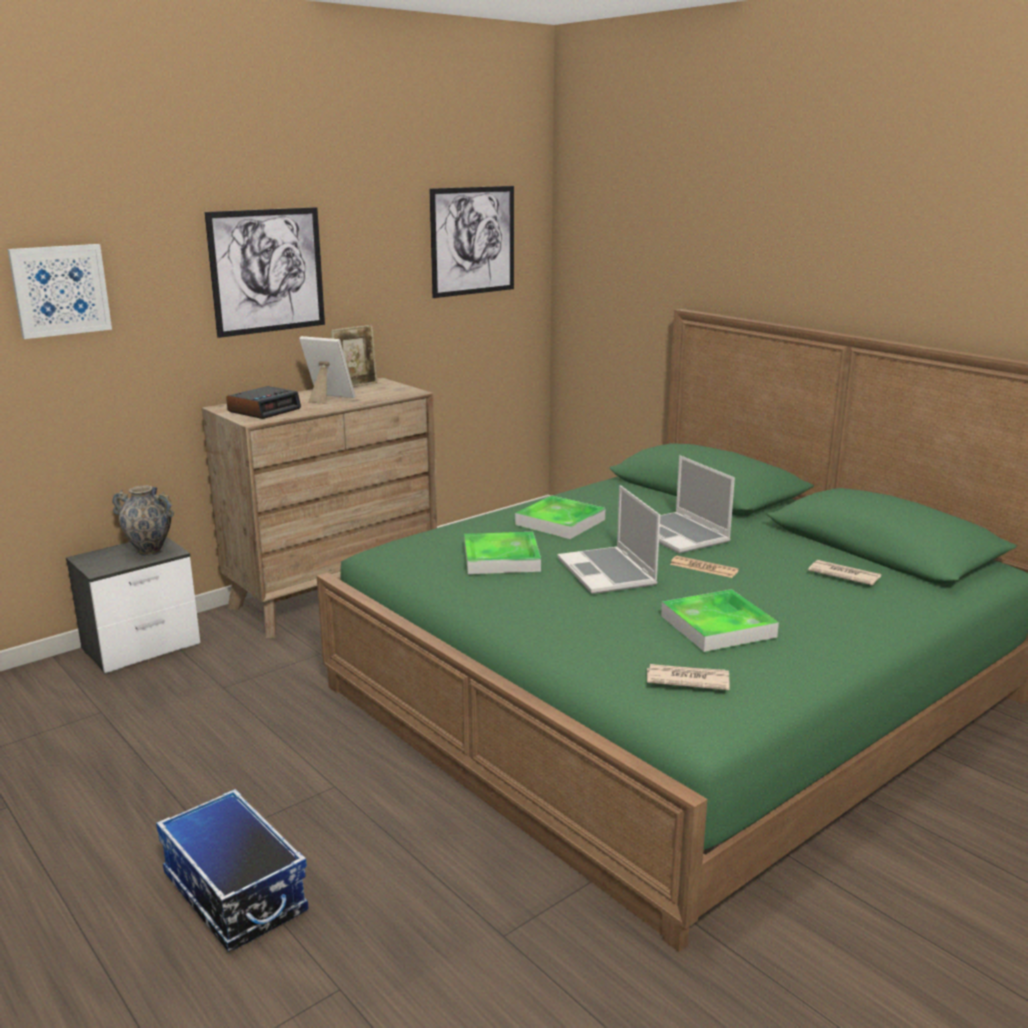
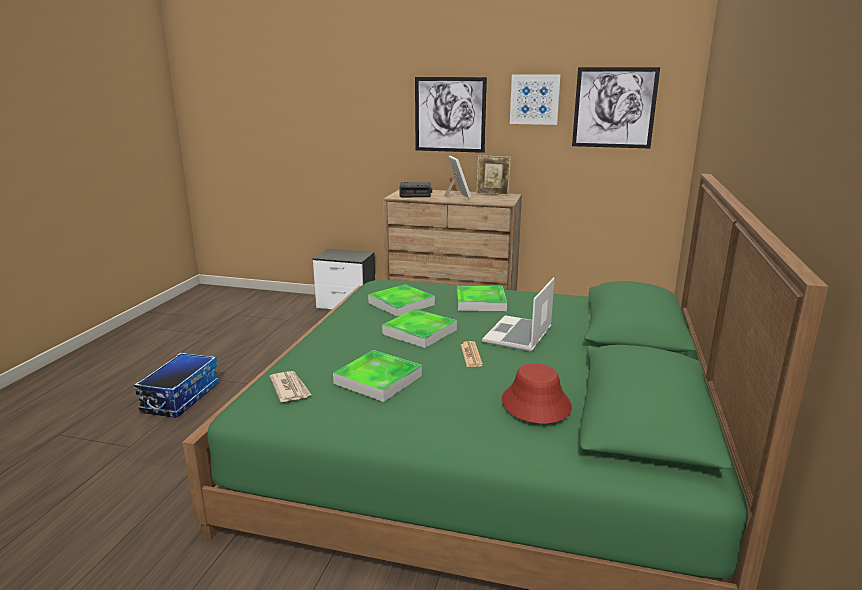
camera: 55 degrees right, 0 degrees up
(60, 290) = (338, 113): picture -> picture (534, 99)
(149, 551) = (352, 256): vase -> none
(608, 573) = (419, 332): laptop -> tray
(843, 575) = (535, 404): newspaper -> red hat

